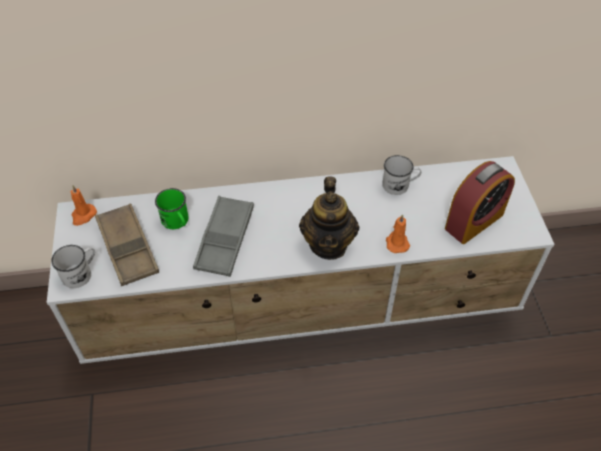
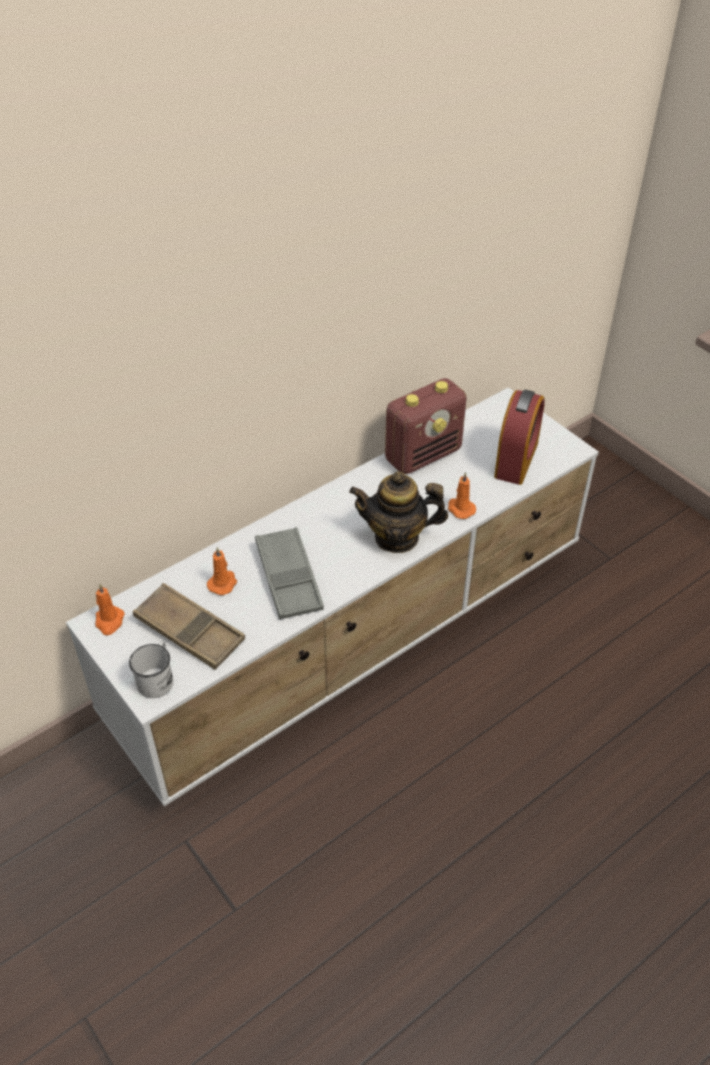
camera: 30 degrees left, 5 degrees down
(177, 222) = (223, 583): green mug -> orange candle
(328, 244) = (397, 537): teapot -> teapot turned 120 degrees clockwise
(400, 185) = (423, 455): white mug -> radio

